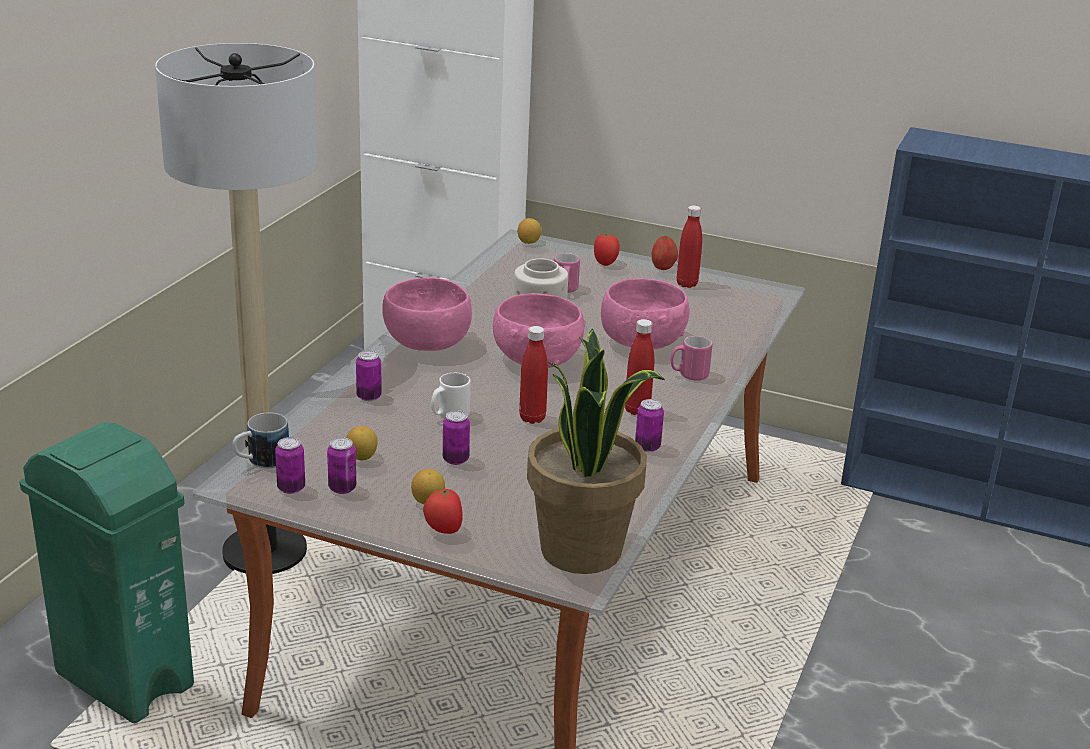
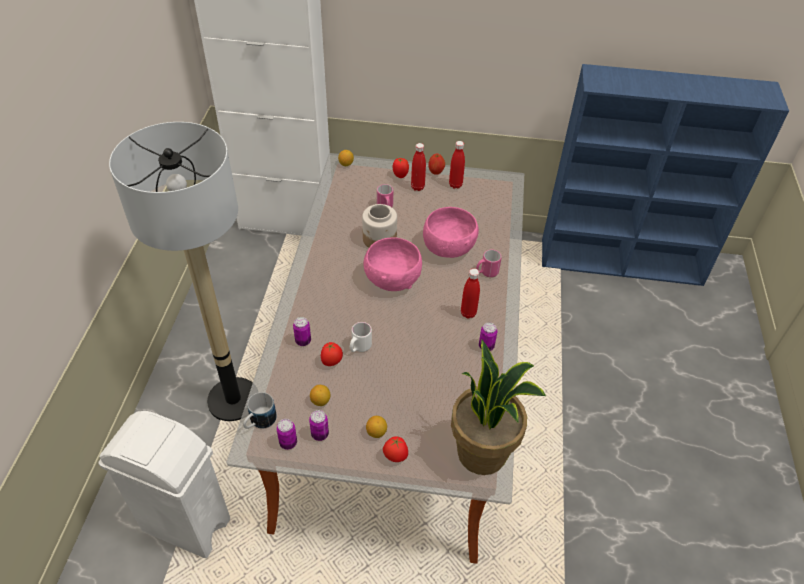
camera: 15 degrees left, 20 degrees up
(124, 679) = (186, 524): green trash can -> white trash can
(400, 423) = (332, 362): none -> tomato
(427, 343) = (320, 279): pink bowl -> none
(455, 459) = (378, 388): can -> none
(532, 418) = (410, 336): red bottle -> red bottle (417, 187)

